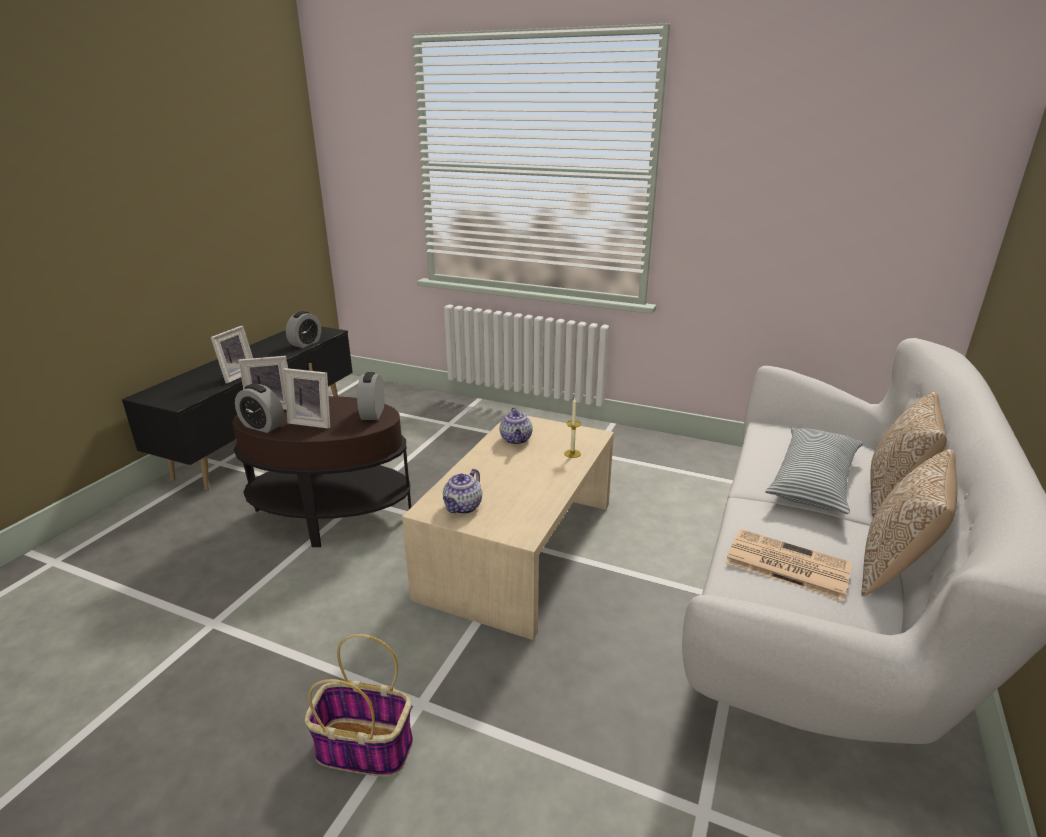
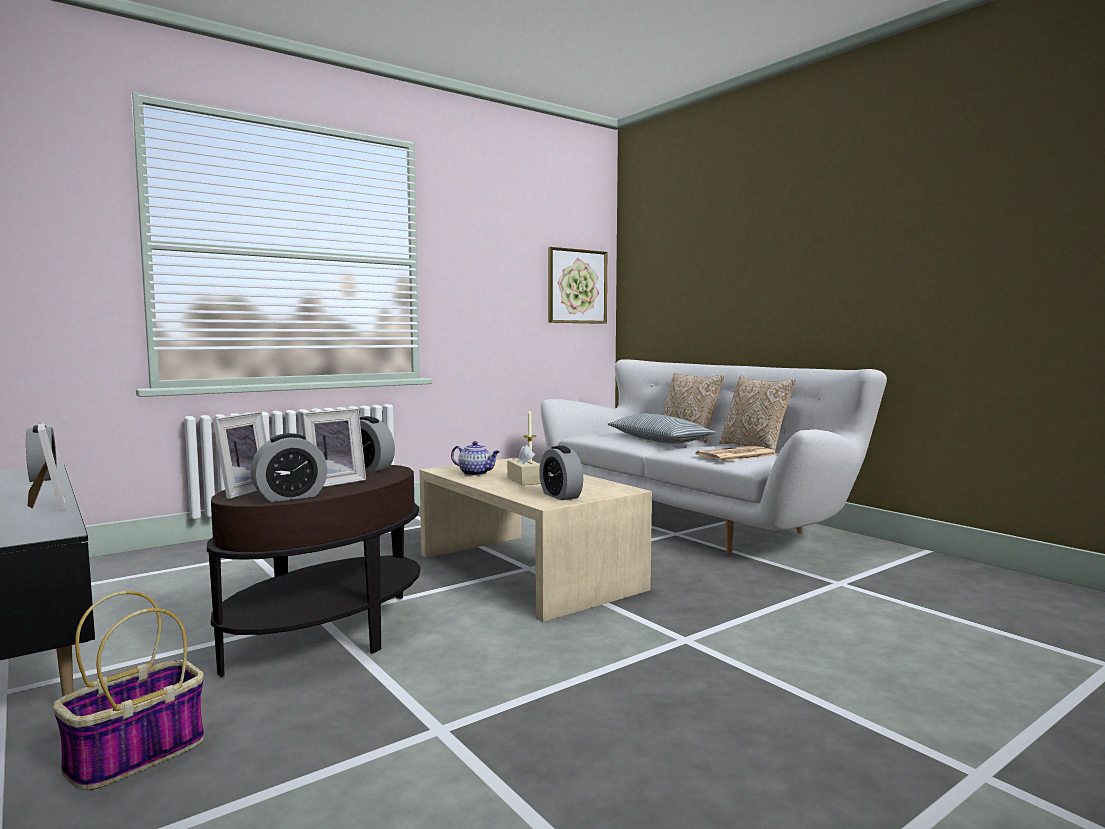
camera: 60 degrees left, 20 degrees down
(362, 748) = (720, 670): basket -> basket (135, 756)
(463, 507) = (560, 495): teapot -> alarm clock
(510, 470) = (524, 480): none -> beige tissue box
(914, 209) = (577, 286): none -> picture

